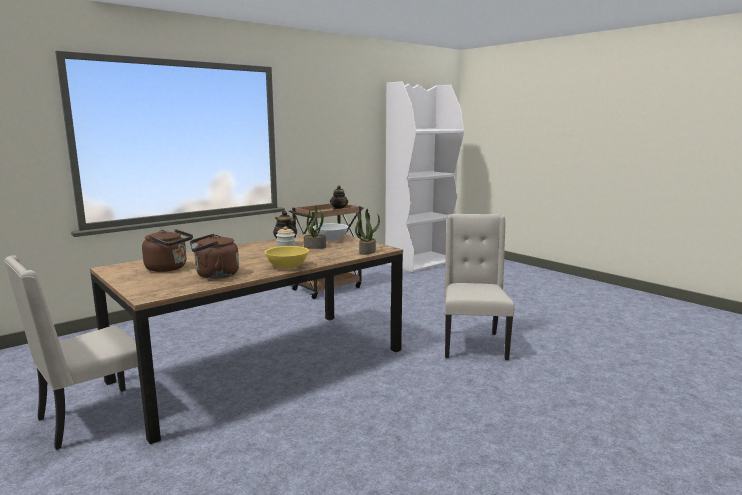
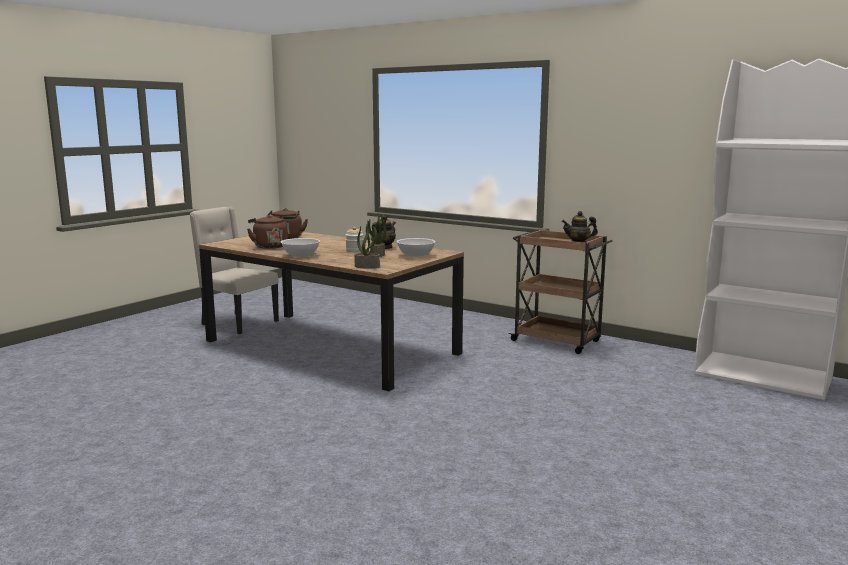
camera: 75 degrees right, 0 degrees up
(287, 266) = (301, 255): yellow bowl -> white bowl
(472, 344) = (427, 425): beige chair -> none

